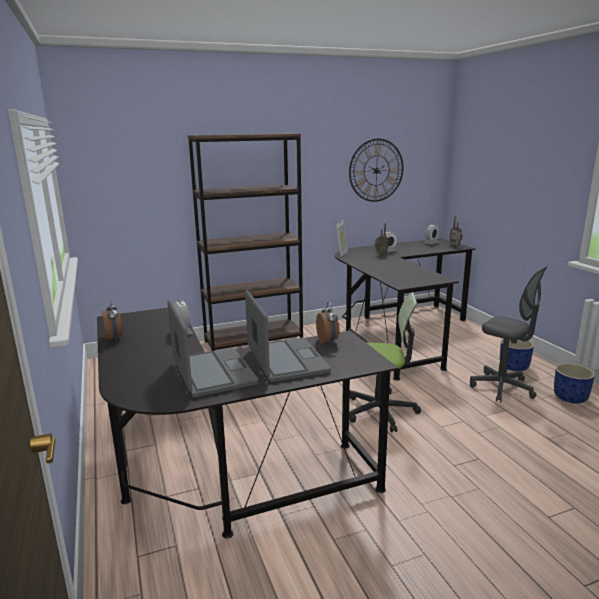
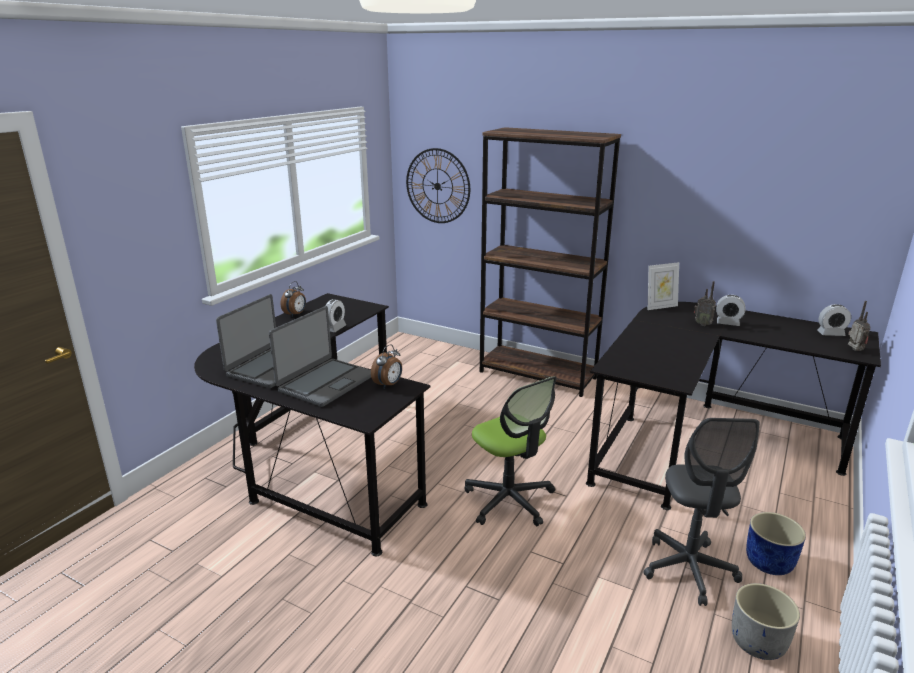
camera: 50 degrees right, 5 degrees up
(376, 170) = (759, 200): wall clock -> wall clock (437, 186)
(570, 398) = (757, 642): blue planter -> grey planter

